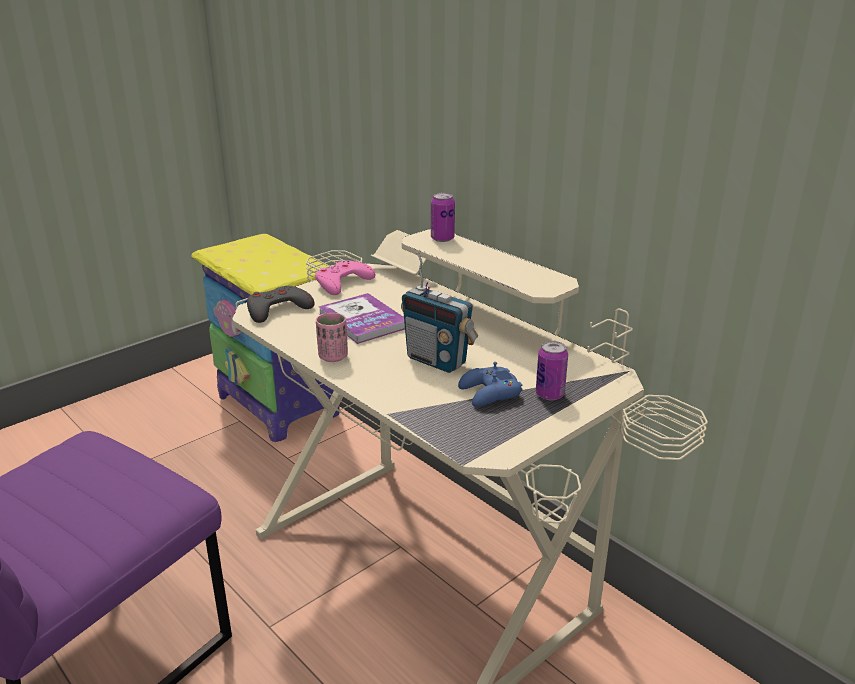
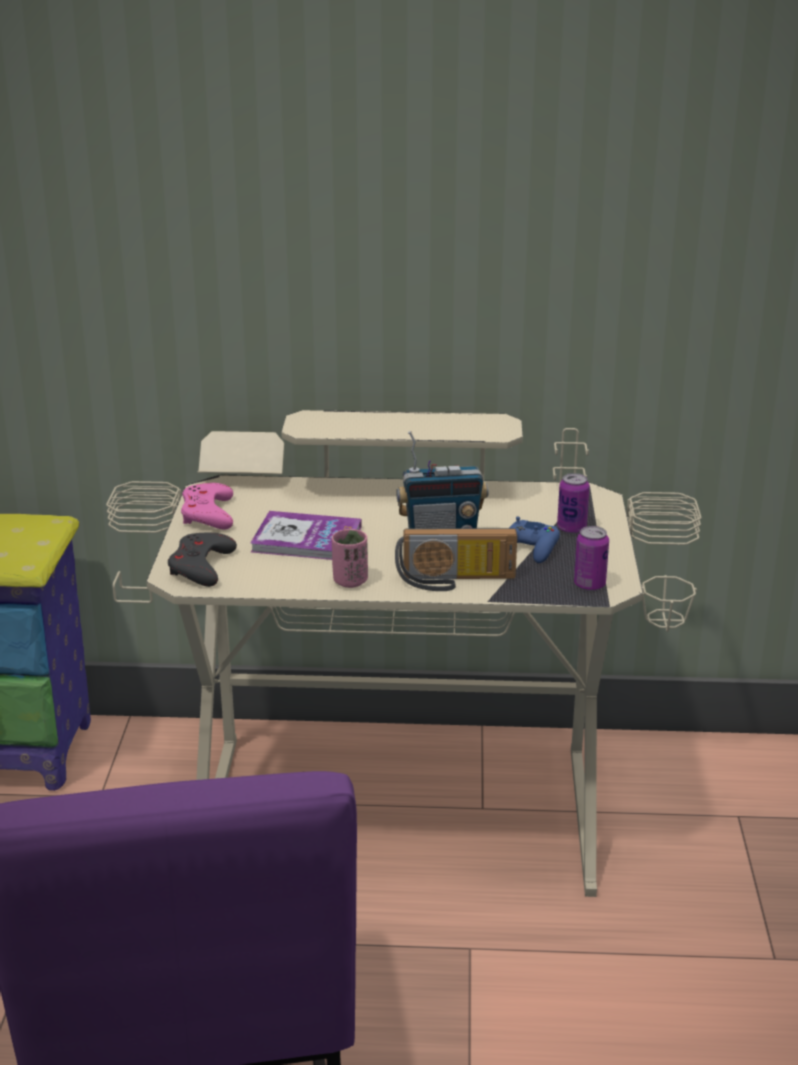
camera: 45 degrees left, 0 degrees up
(394, 389) = (455, 581): none -> radio
(442, 238) = (323, 419): can -> can (589, 585)

